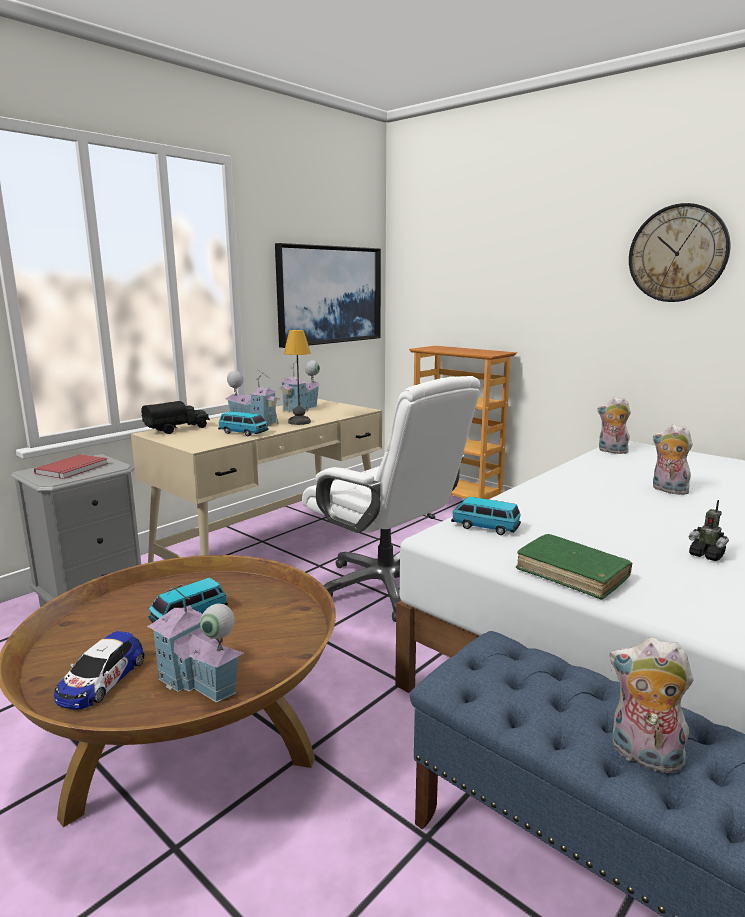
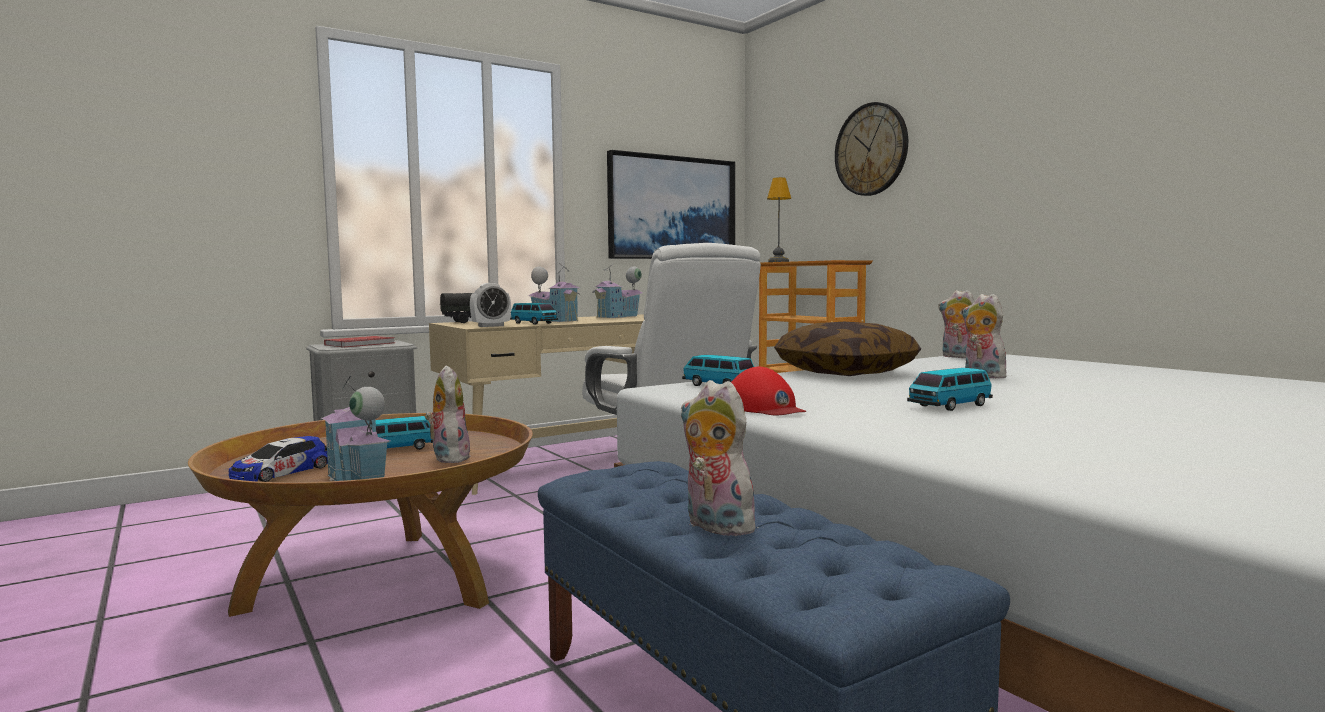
camera: 15 degrees right, 10 degrees down
(210, 443) = (491, 326): none -> alarm clock
(257, 628) = (448, 458): none -> plush toy
(300, 422) = (601, 321): table lamp -> table lamp (779, 262)
(559, 489) = (846, 372): none -> pillow
(571, 574) = (764, 408): green book -> red cap
(677, 253) = (1036, 124): wall clock -> wall clock (871, 149)
(706, 555) = (949, 406): toy robot -> toy car

